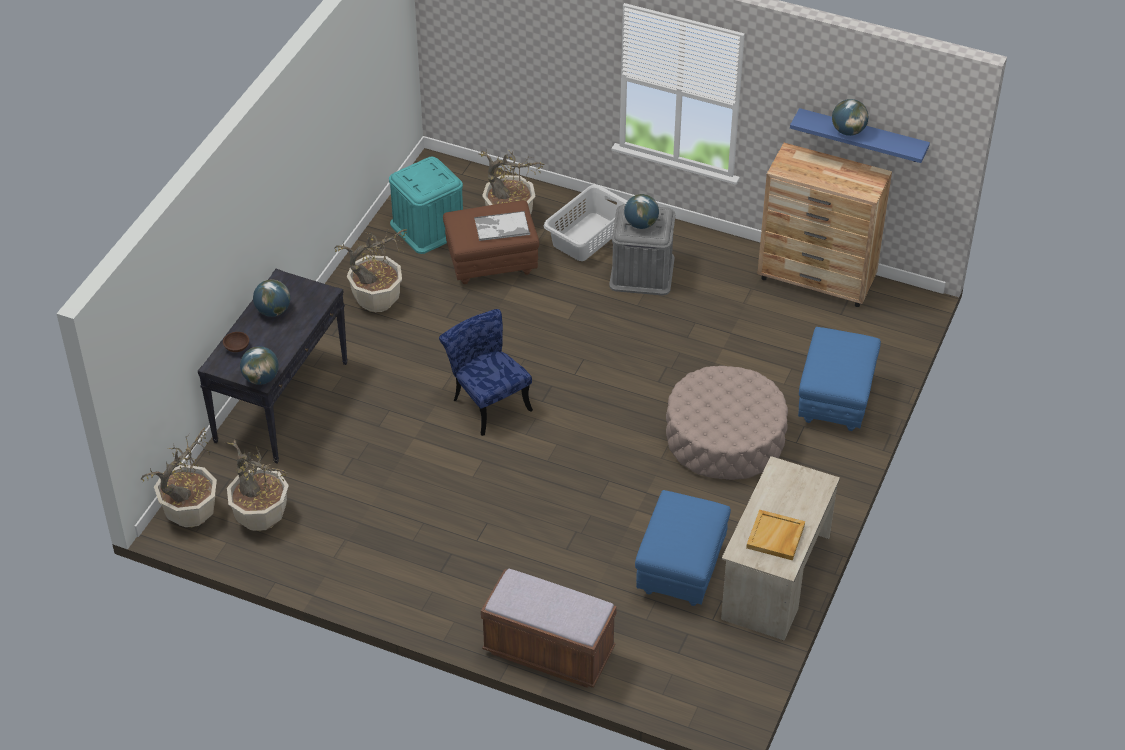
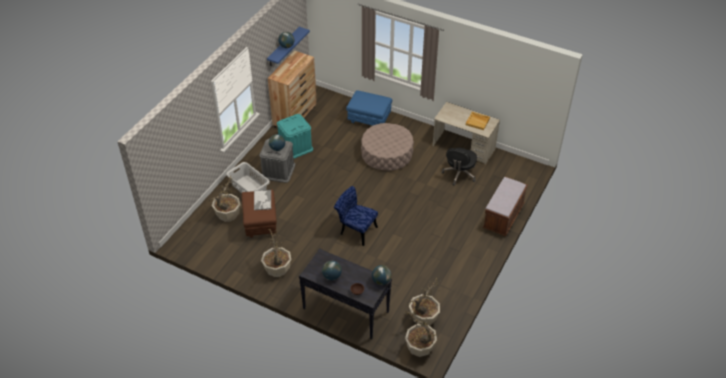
camera: 85 degrees left, 0 degrees up
(428, 227) = (226, 247): turquoise storage box -> turquoise storage box (295, 147)
(487, 401) = (355, 230): blue chair -> blue chair turned 60 degrees clockwise
(680, 570) = (459, 174): blue ottoman -> black office chair

